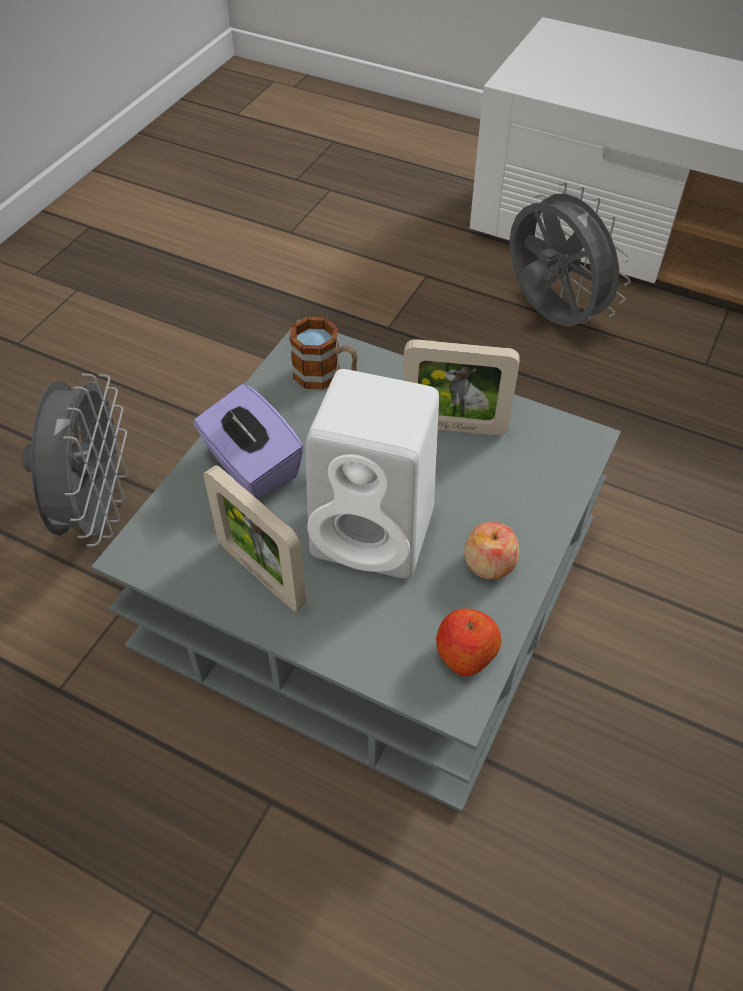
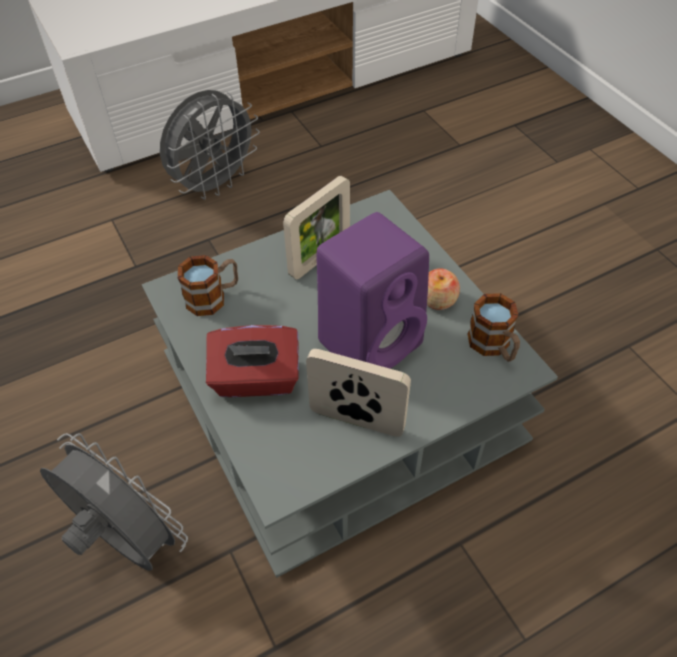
camera: 55 degrees left, 0 degrees up
(251, 465) = (256, 379): purple tissue box -> red tissue box
(261, 574) = (356, 420): picture frame -> picture frame turned 150 degrees counterclockwise
(377, 532) = (372, 340): white speaker -> purple speaker
(465, 653) = (493, 346): apple -> mug
(549, 316) = (215, 184): grey fan -> grey fan turned 135 degrees clockwise

